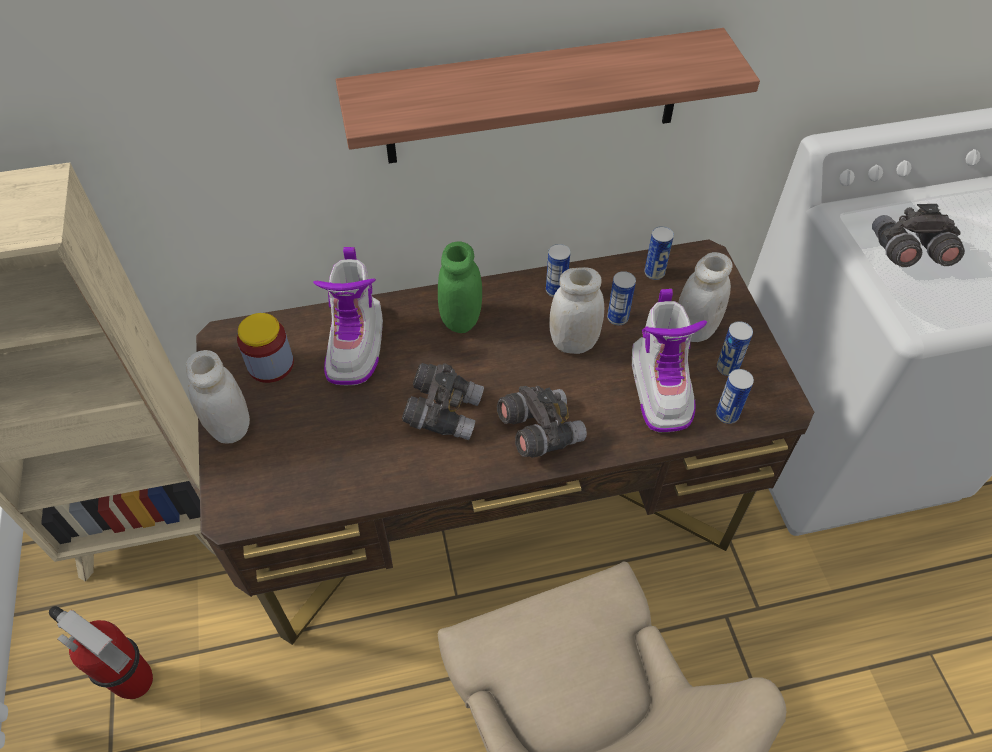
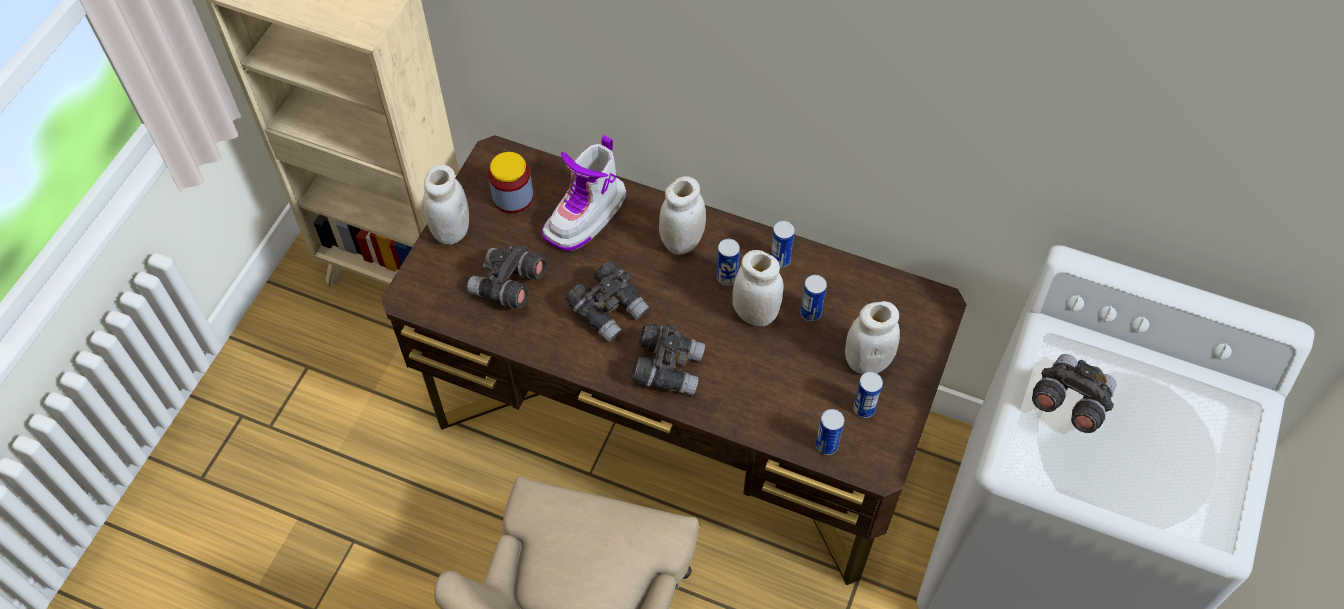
camera: 35 degrees right, 5 degrees up
(136, 683) = (317, 386): fire extinguisher -> none
(330, 446) = (508, 286): none -> grey binoculars
(461, 319) = (682, 241): green jar -> white jar
(533, 98) = (794, 95): shelf -> none
(654, 273) = (878, 292): can -> can (727, 278)
(661, 387) = (793, 392): boot -> none

